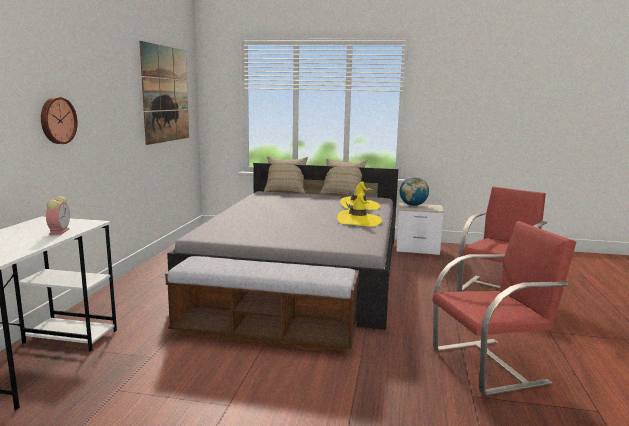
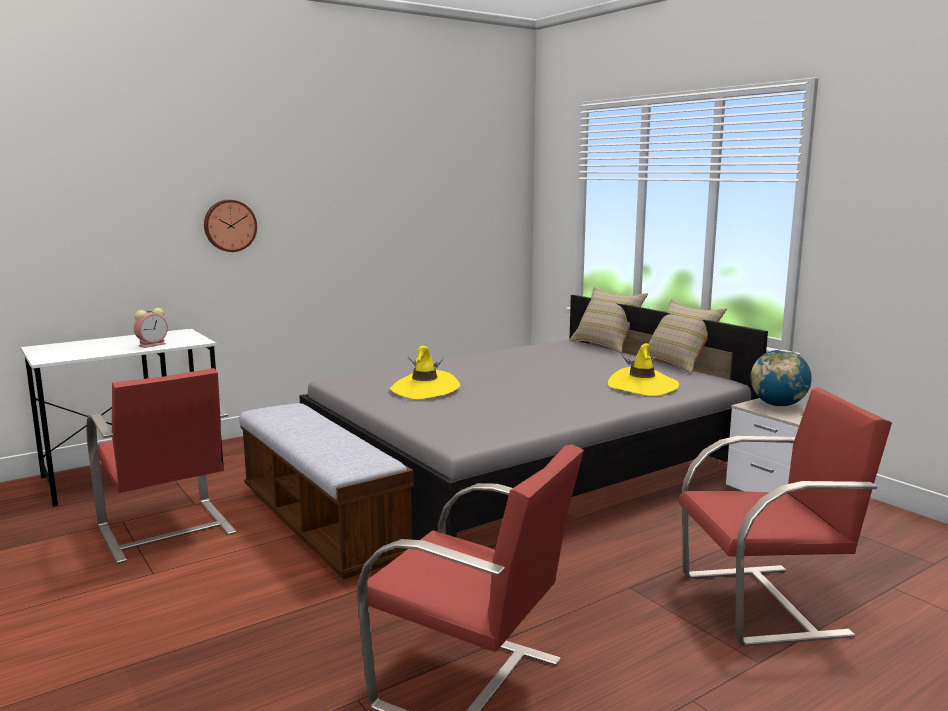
camera: 45 degrees right, 0 degrees up
(165, 94) = (447, 190): picture -> none
(171, 380) = (166, 531): none -> red chair
(359, 221) = (566, 406): yellow hat -> yellow hat (424, 389)

